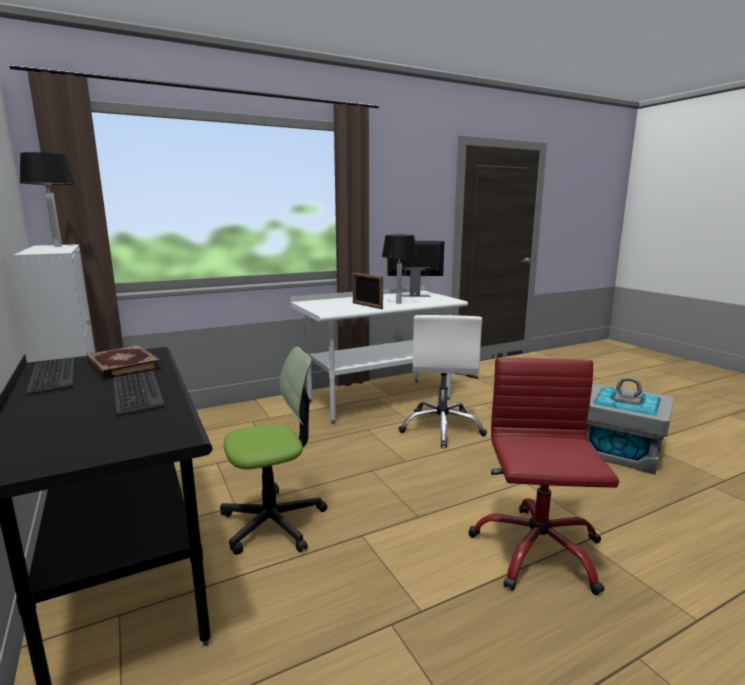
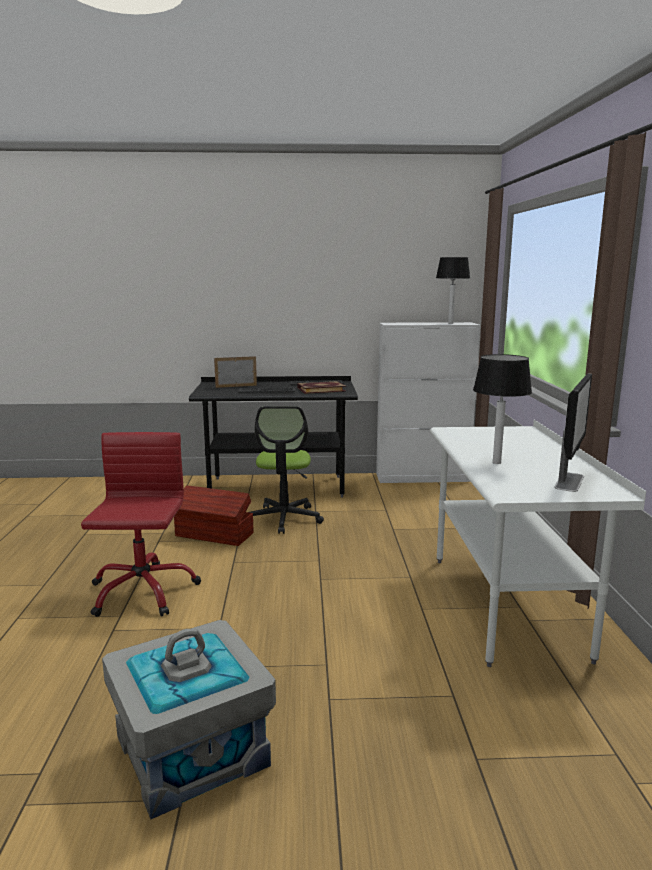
camera: 115 degrees right, 0 degrees up
(362, 562) = (214, 535): none -> brown storage box
(367, 306) = (482, 447): picture frame -> picture frame (236, 386)
(442, 428) = (381, 624): white office chair -> none
(537, 550) = (142, 591): red office chair -> red office chair turned 120 degrees counterclockwise

